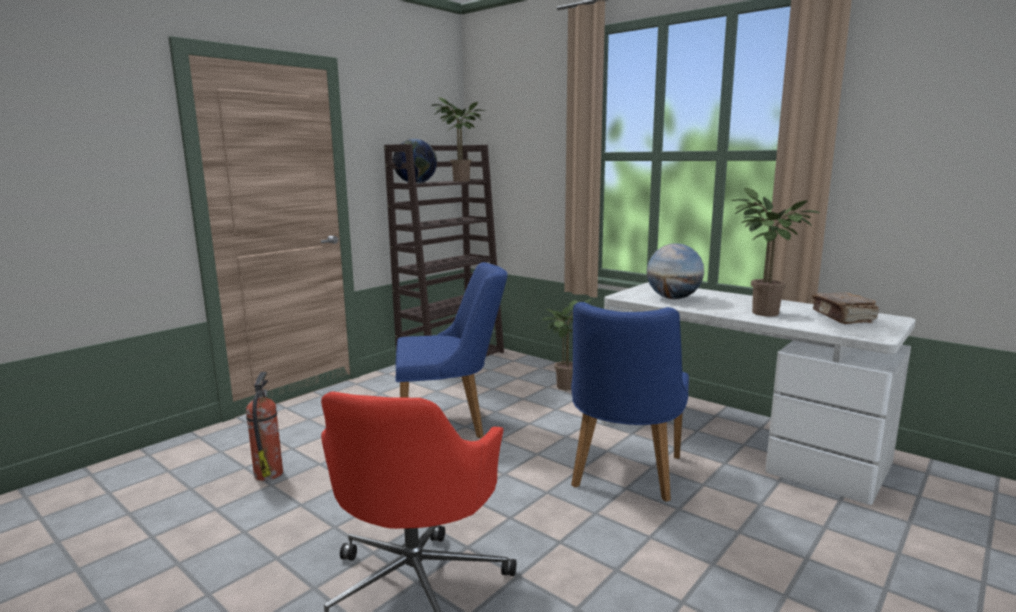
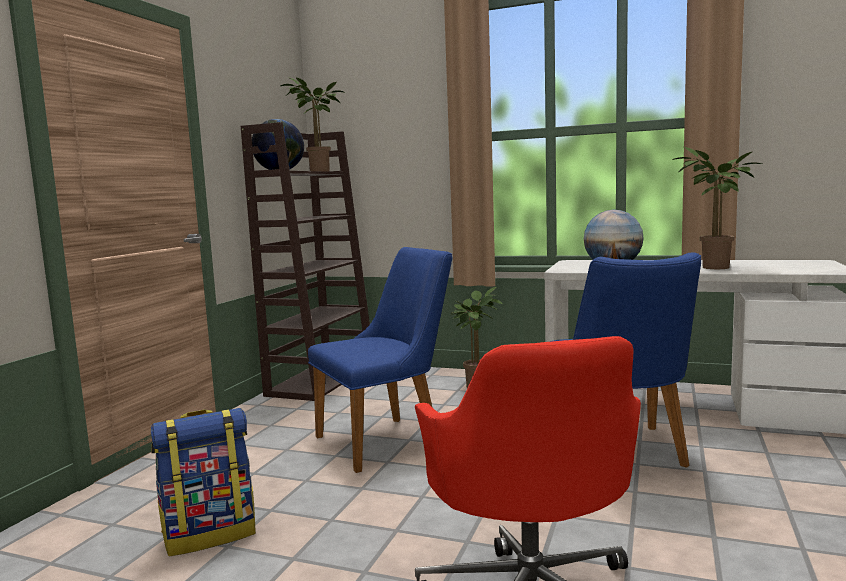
camera: 20 degrees left, 5 degrees down
(269, 473) = (210, 533): fire extinguisher -> backpack
(843, 317) = (782, 264): brown book -> none

